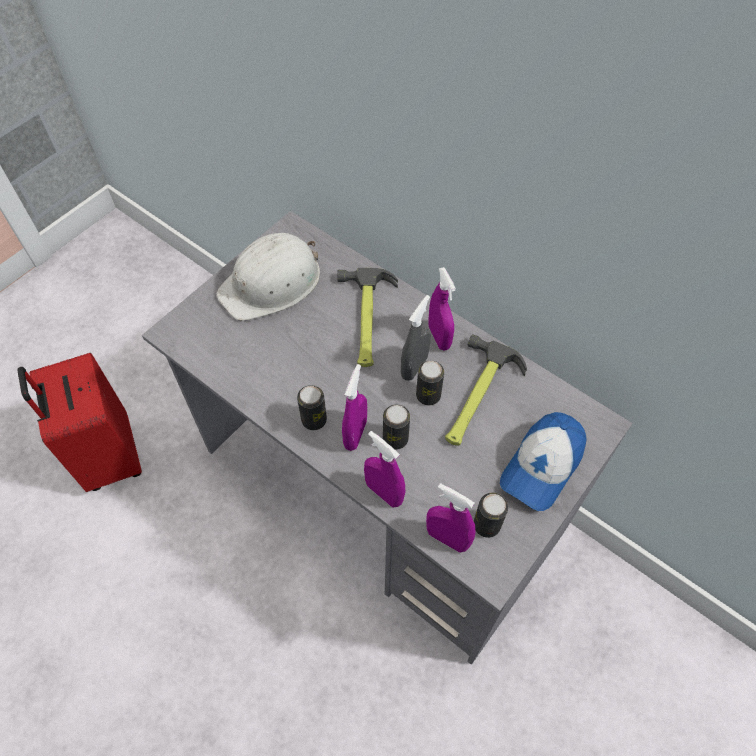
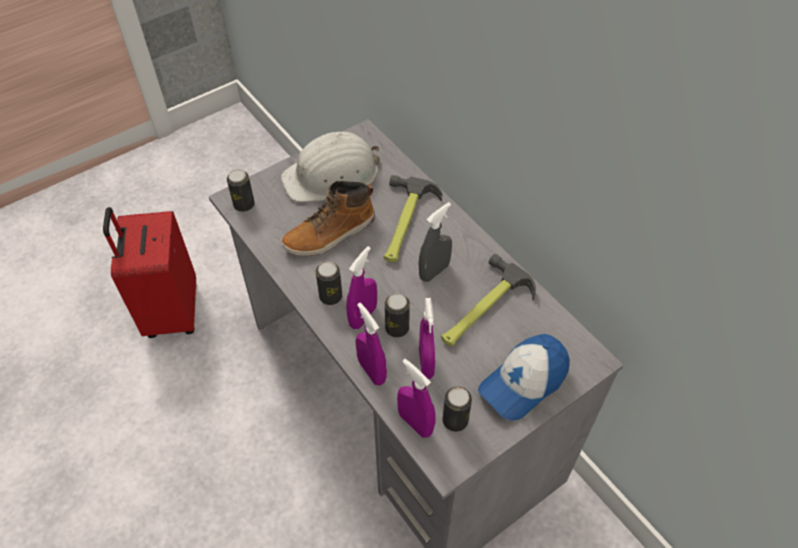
camera: 15 degrees right, 5 degrees down
(291, 349) = (330, 234): none -> boot
(428, 395) = (439, 298): can -> can (244, 205)
(439, 337) = (465, 251): purple spray bottle -> purple spray bottle (426, 363)

